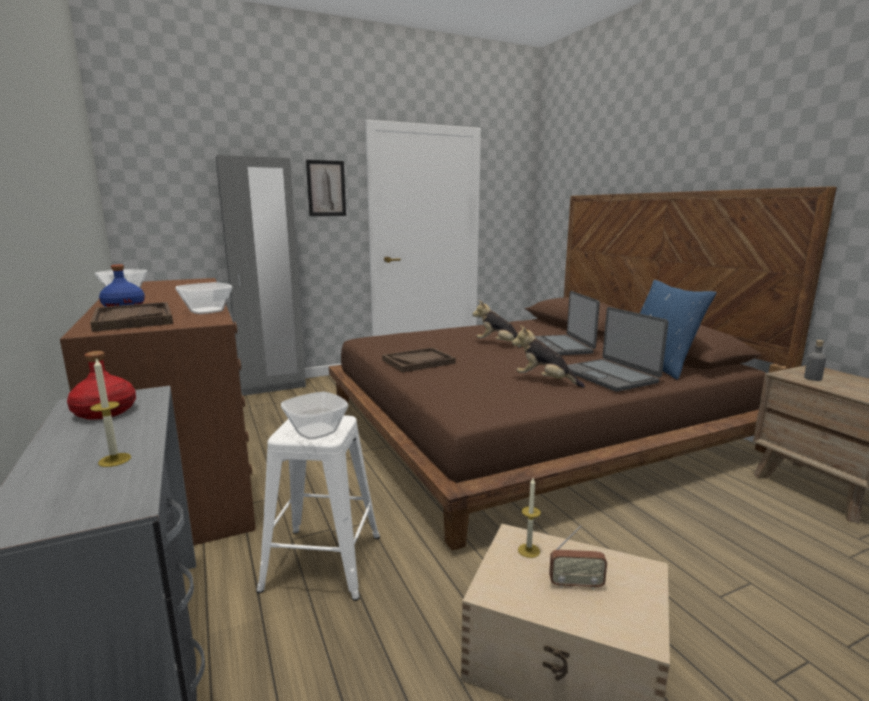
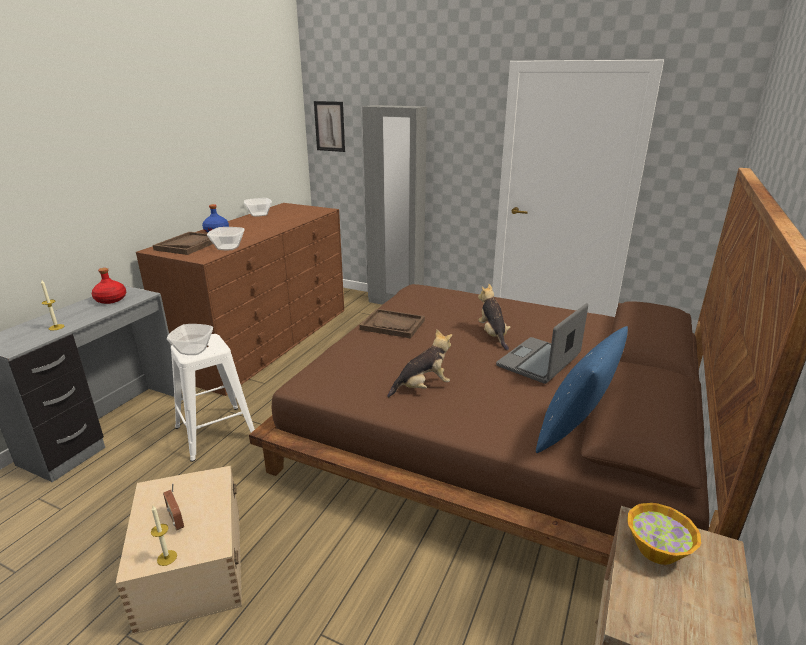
camera: 50 degrees right, 10 degrees up
(326, 188) = (462, 133): picture -> picture (329, 126)
(528, 550) = (204, 488): candle -> candle (167, 558)
(544, 381) = (422, 387): plush toy -> plush toy turned 75 degrees clockwise
(610, 376) = (483, 413): laptop -> none
(812, 378) = (656, 549): grey bottle -> bowl

